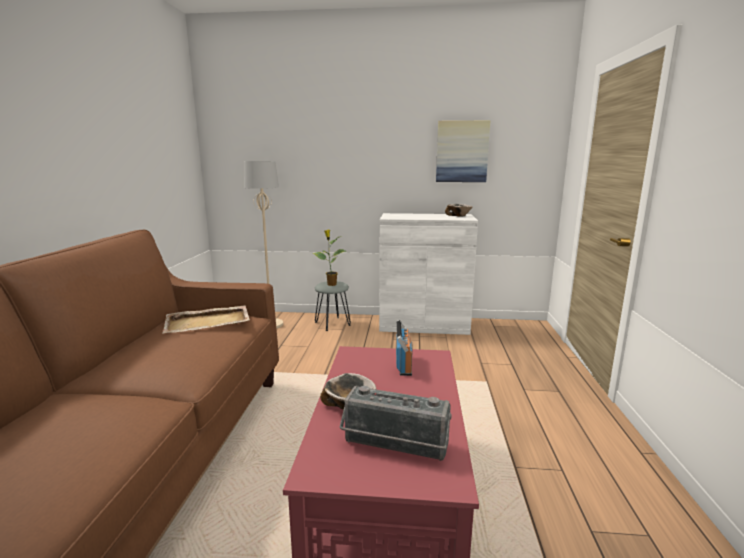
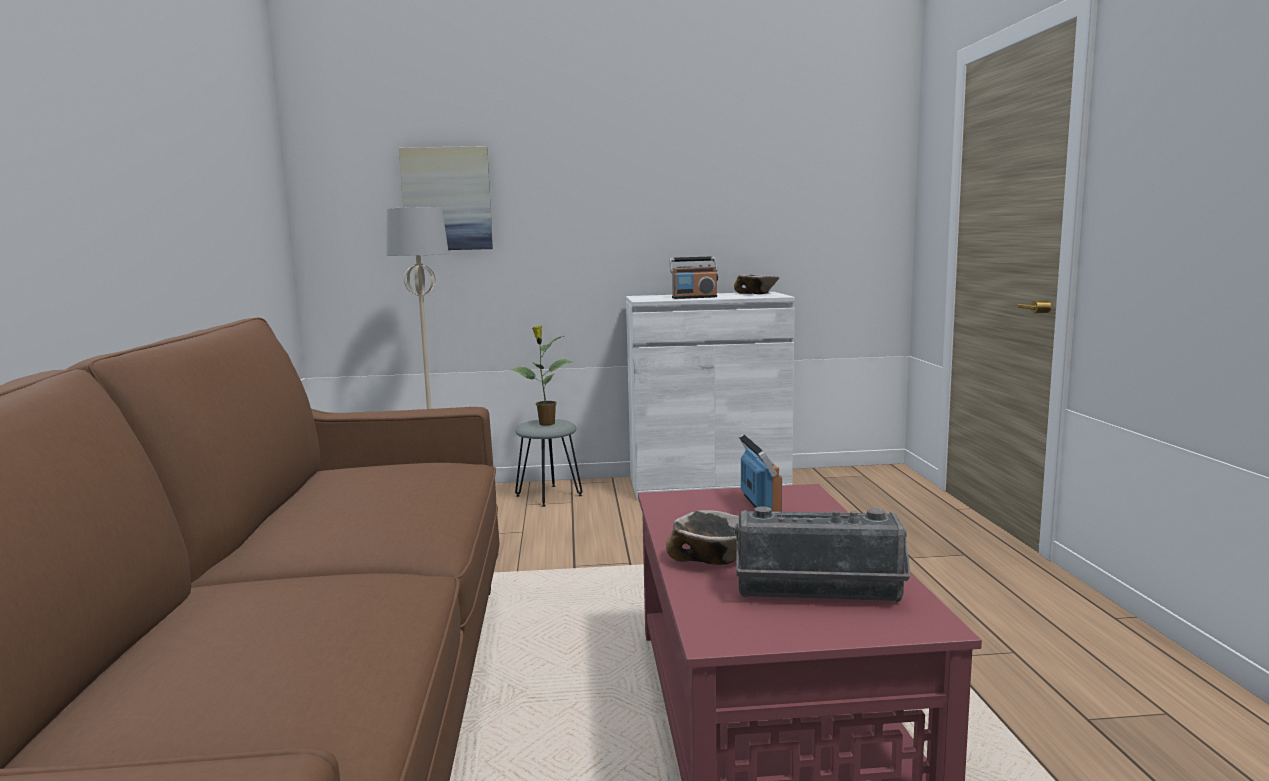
camera: 10 degrees left, 5 degrees down
(208, 322) = (399, 471): beige tray -> none
(418, 217) = (694, 297): none -> radio
(462, 151) = (752, 189): picture -> picture (447, 199)

